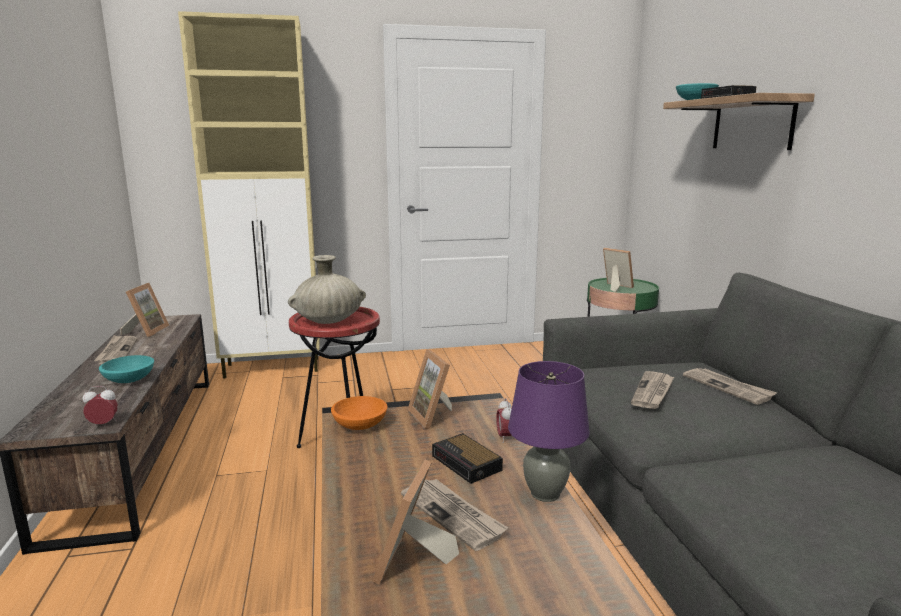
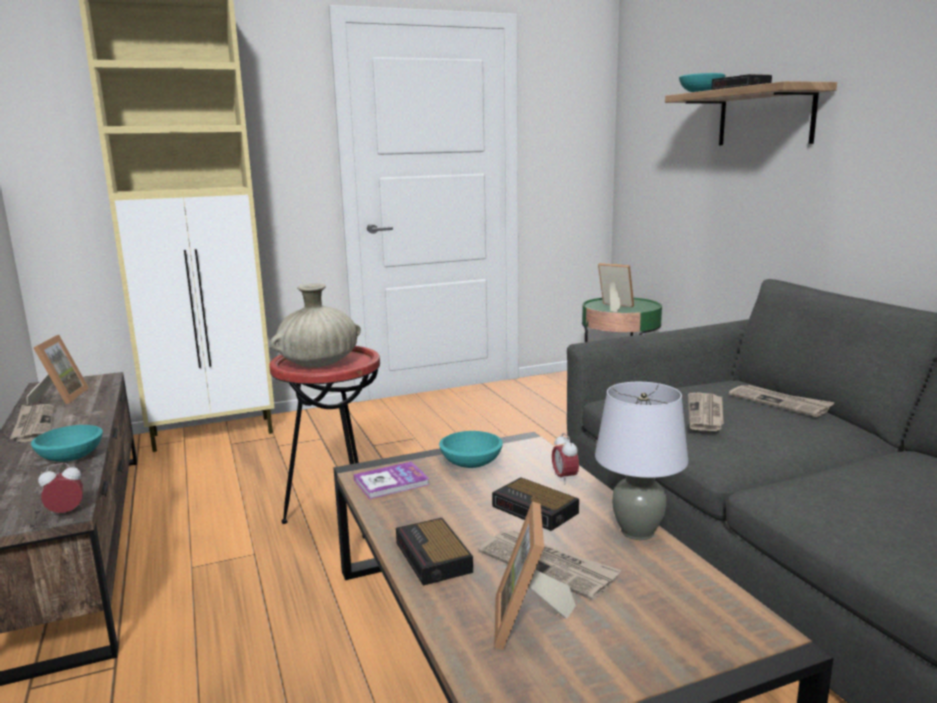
camera: 10 degrees left, 0 degrees up
(360, 425) = (391, 482): orange bowl -> book
(362, 496) = (434, 558): none -> alarm clock
(434, 416) = (472, 463): picture frame -> turquoise bowl
(545, 494) = (638, 532): purple table lamp -> grey table lamp

